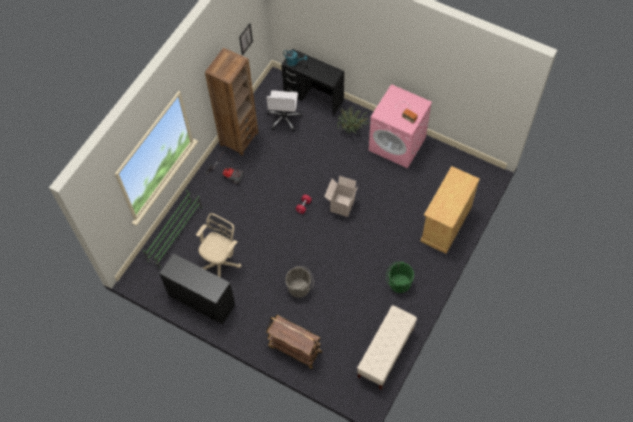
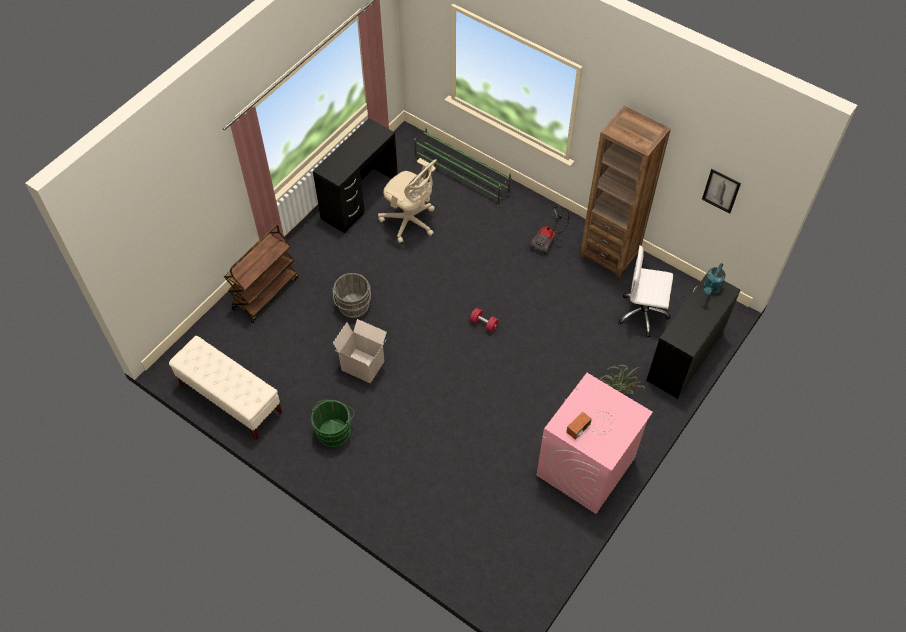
camera: 95 degrees right, 5 degrees down
(342, 204) = (480, 373): cardboard box -> cardboard box (364, 365)
(445, 223) = (424, 516): beige cabinet -> none

